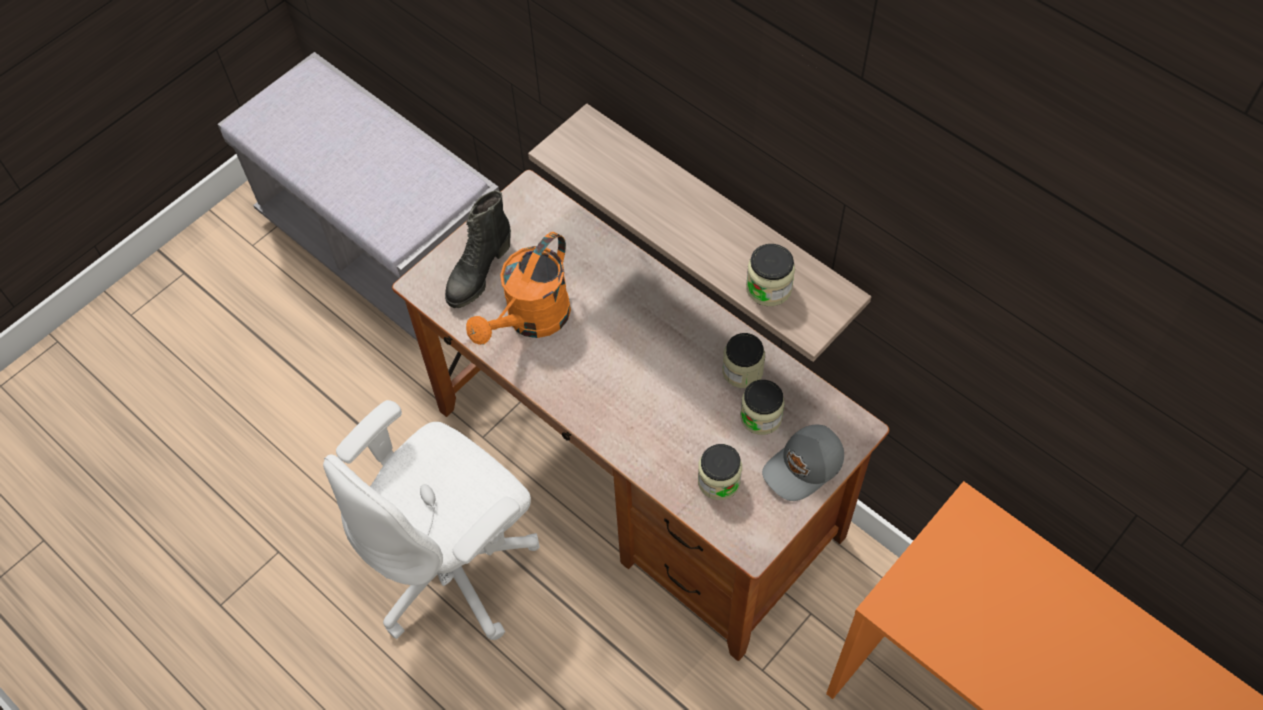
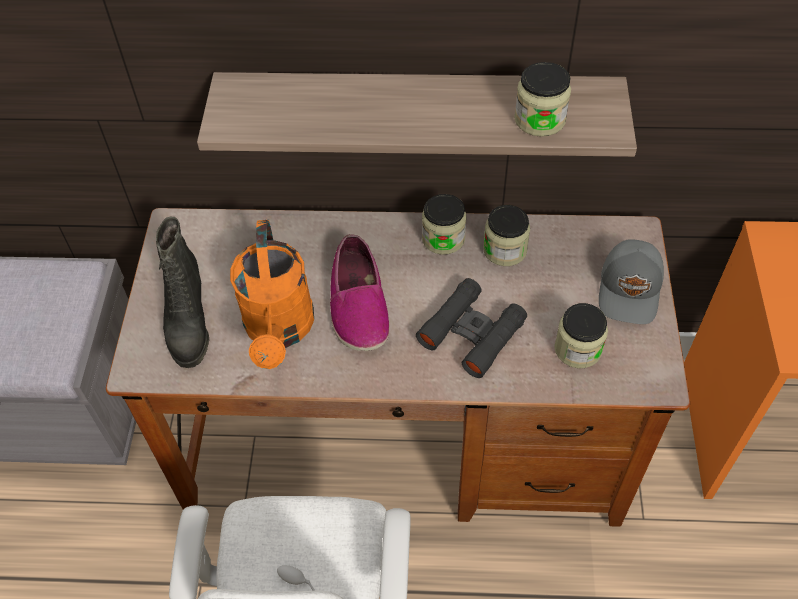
camera: 40 degrees left, 5 degrees down
(599, 339) = (358, 305): none -> shoe
(656, 415) = (471, 333): none -> black binoculars
(761, 417) = (556, 275): jar -> jar (443, 238)

